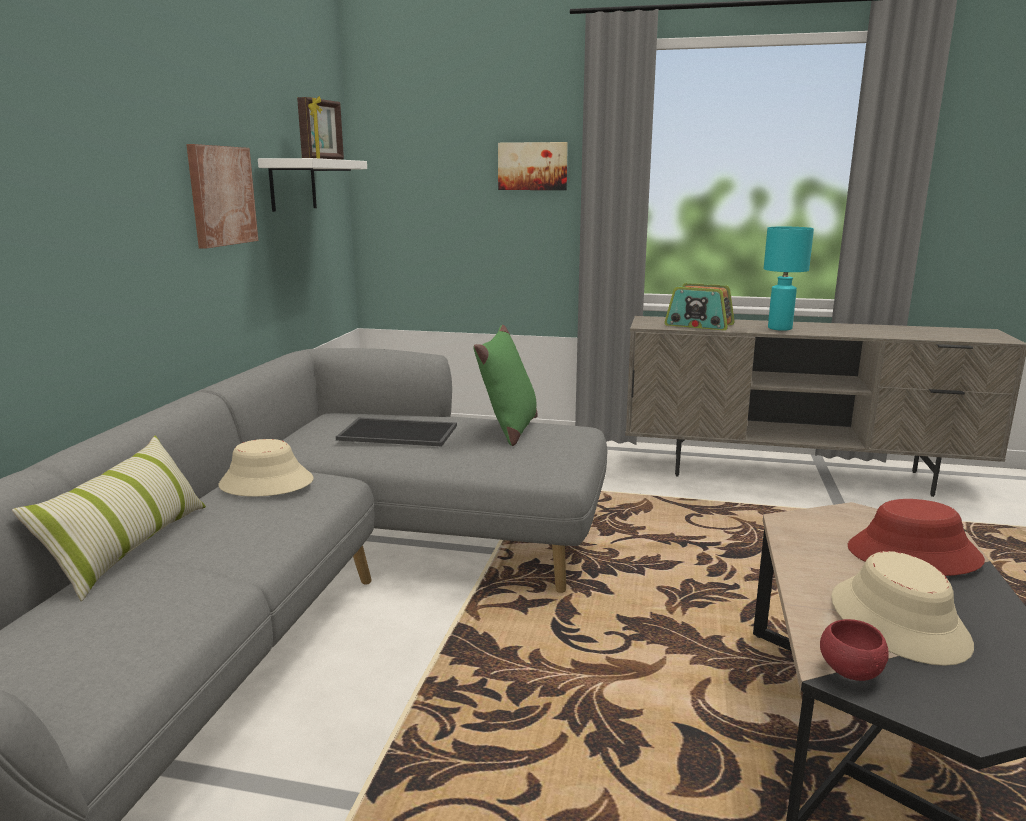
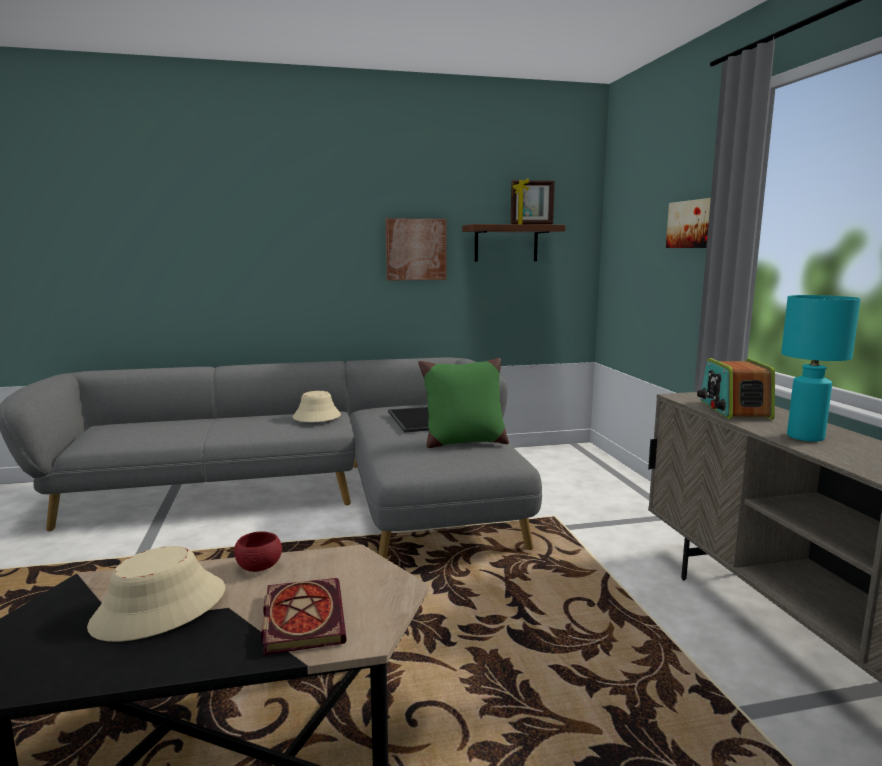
camera: 65 degrees right, 5 degrees down
(130, 547) = (229, 417): pillow -> none
(292, 185) = (506, 243): white shelf -> brown shelf
(850, 671) = (84, 588): red bowl -> red bowl (259, 567)
(913, 555) = (301, 617): red hat -> book

